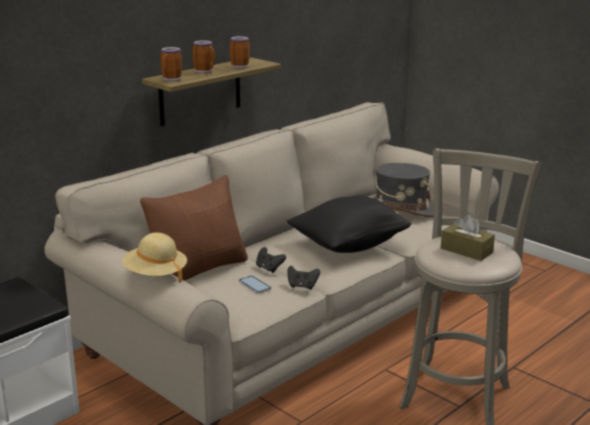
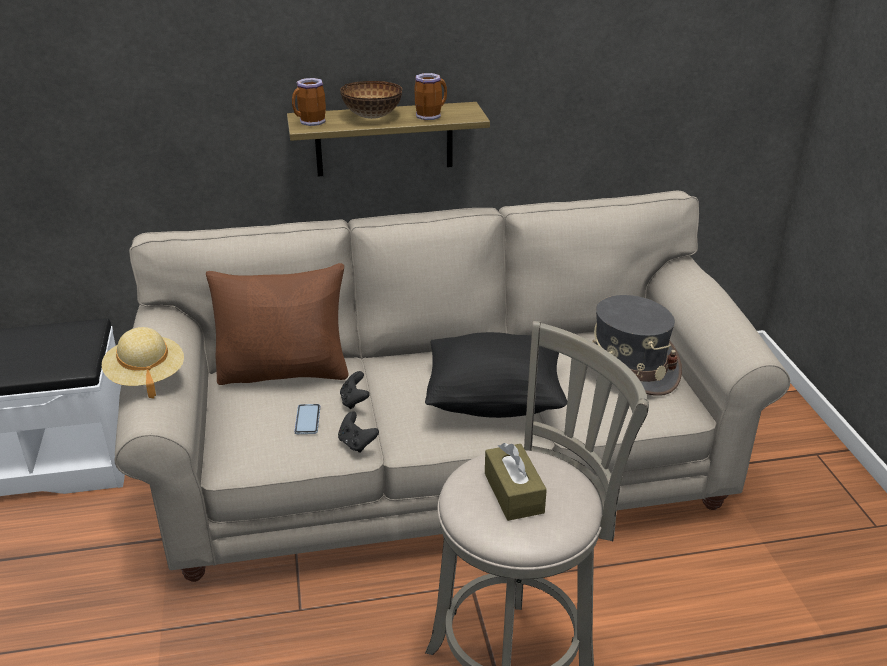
camera: 35 degrees right, 10 degrees up
(205, 71) = (373, 116): mug -> bowl

